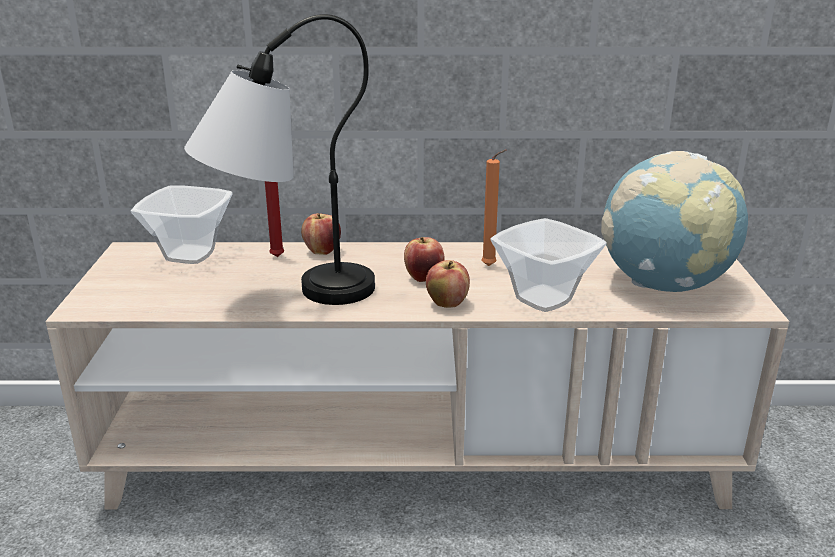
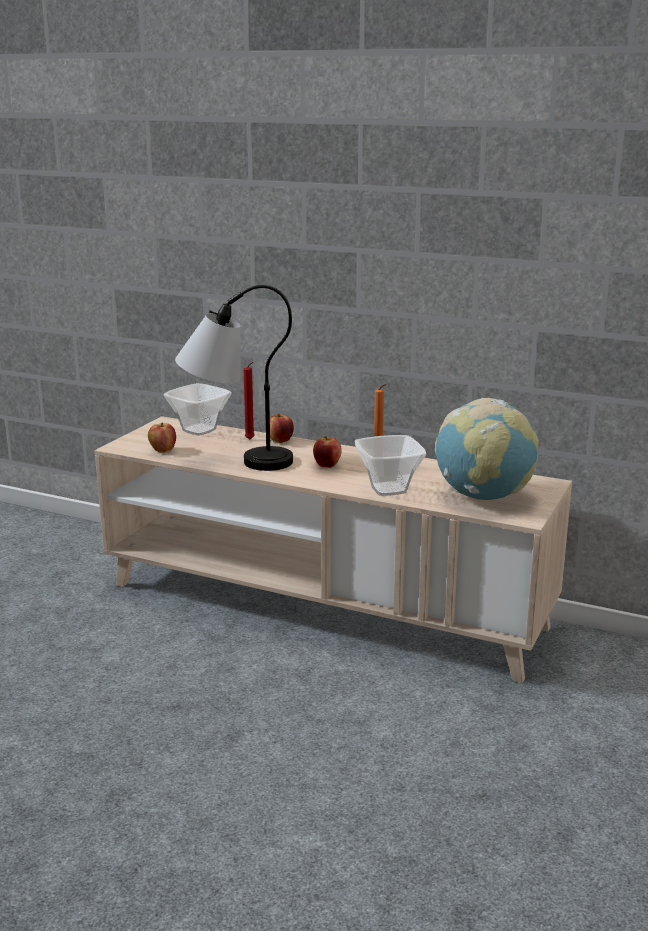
camera: 25 degrees right, 5 degrees down
(447, 303) = (324, 481): apple -> apple (163, 450)

